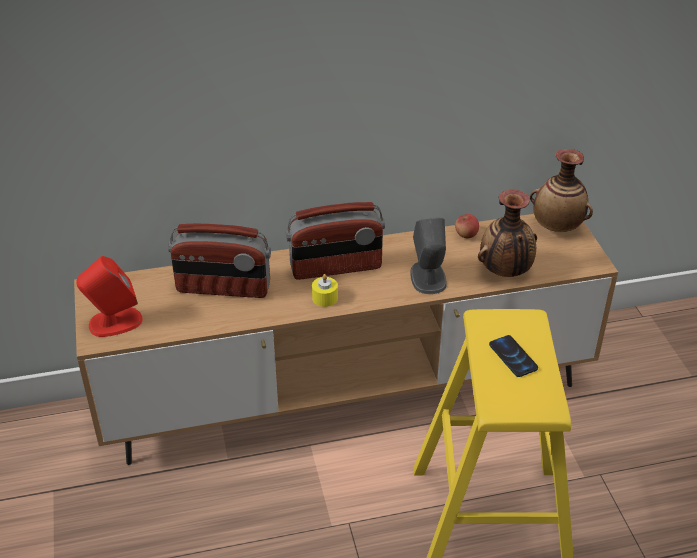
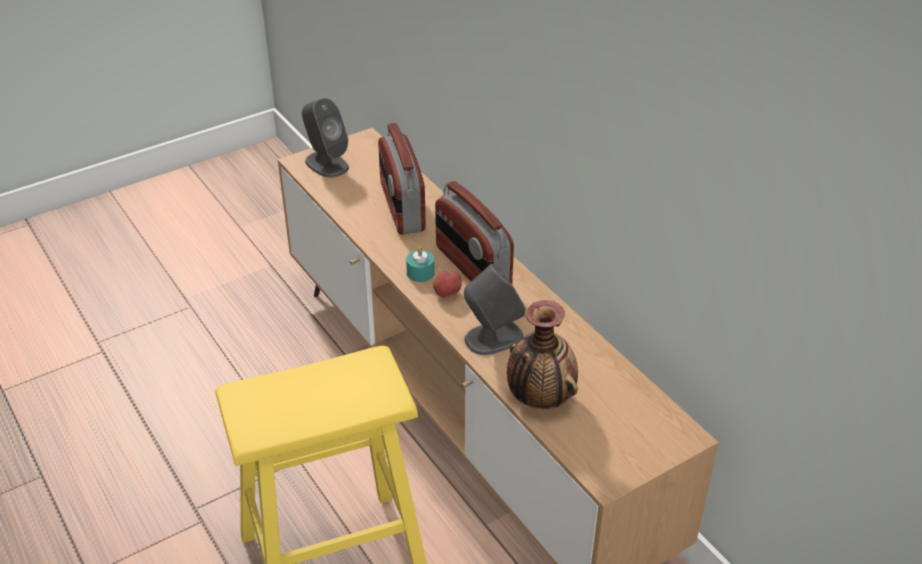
camera: 70 degrees right, 0 degrees up
(114, 322) = (326, 164): red speaker -> grey speaker
(325, 298) = (420, 273): yellow candle -> turquoise candle
(466, 235) = (591, 352): apple -> apple (447, 294)
(513, 357) = (322, 393): phone -> none
(557, 227) = (661, 431): vase -> none

